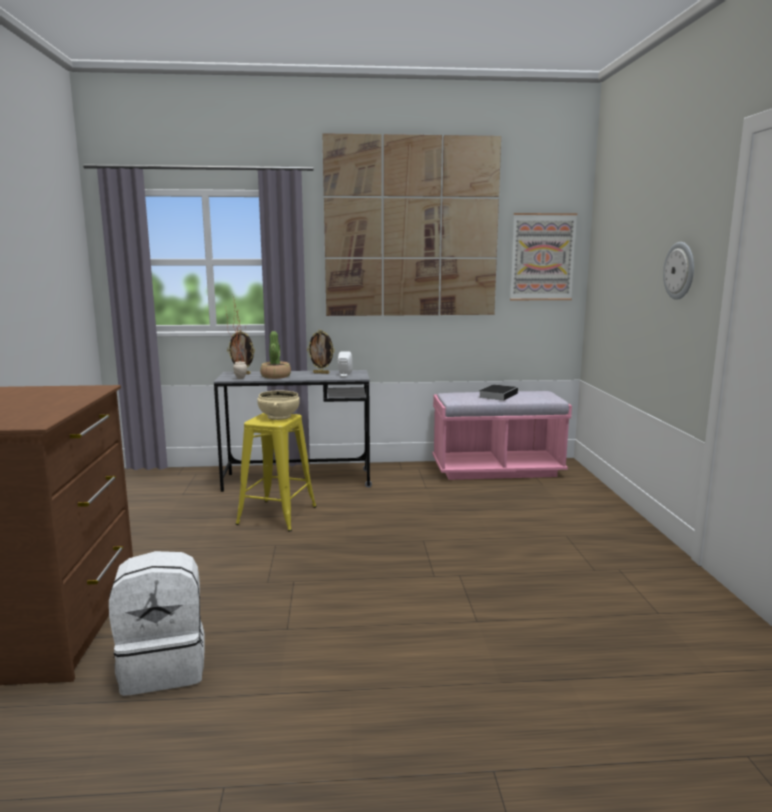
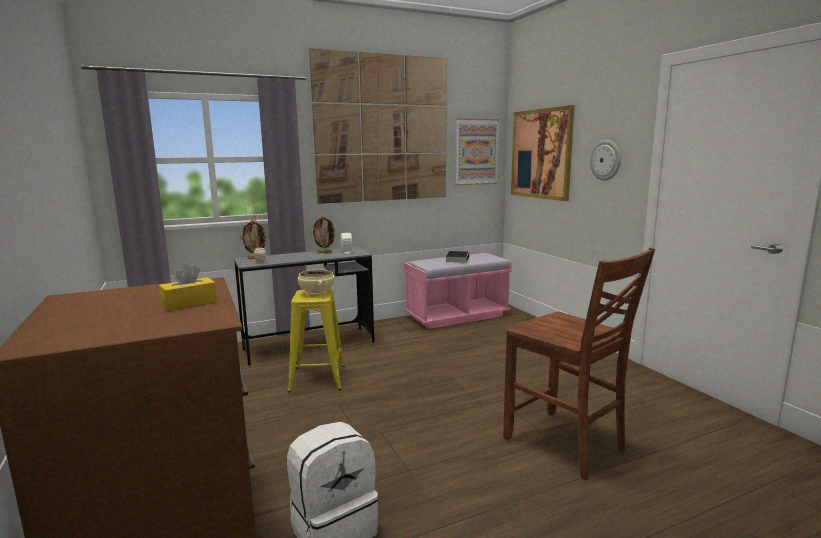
camera: 20 degrees left, 0 degrees up
(44, 405) = (189, 303): none -> yellow tissue box
(276, 376) = (289, 258): potted plant -> none
(494, 642) = (566, 445): none -> brown chair
(619, 261) = (541, 154): none -> picture

